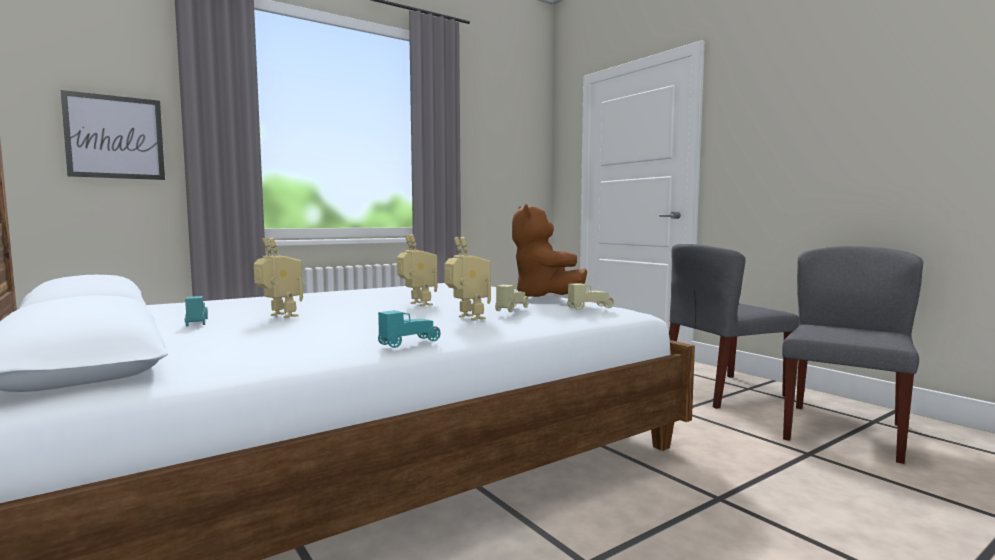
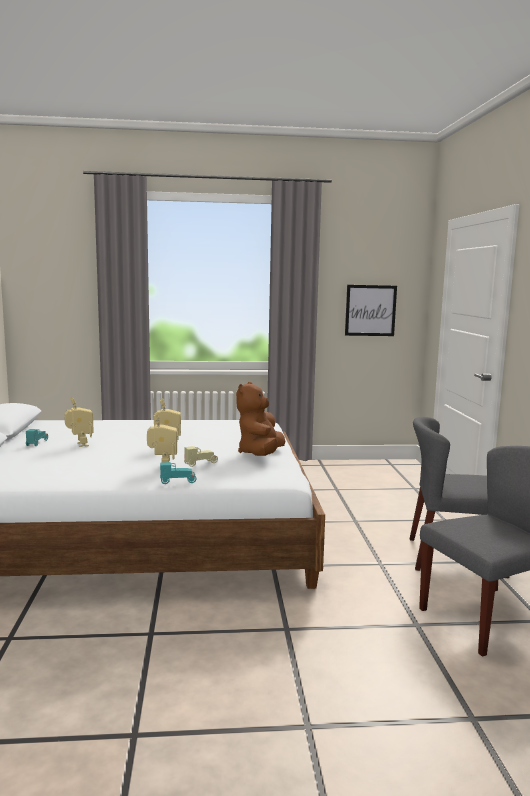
camera: 30 degrees right, 5 degrees up
(115, 137) = (62, 300): picture -> picture (370, 310)
(409, 343) = (91, 481): turquoise toy car -> turquoise toy car (178, 481)
(590, 308) = (254, 471): beige toy car -> none

